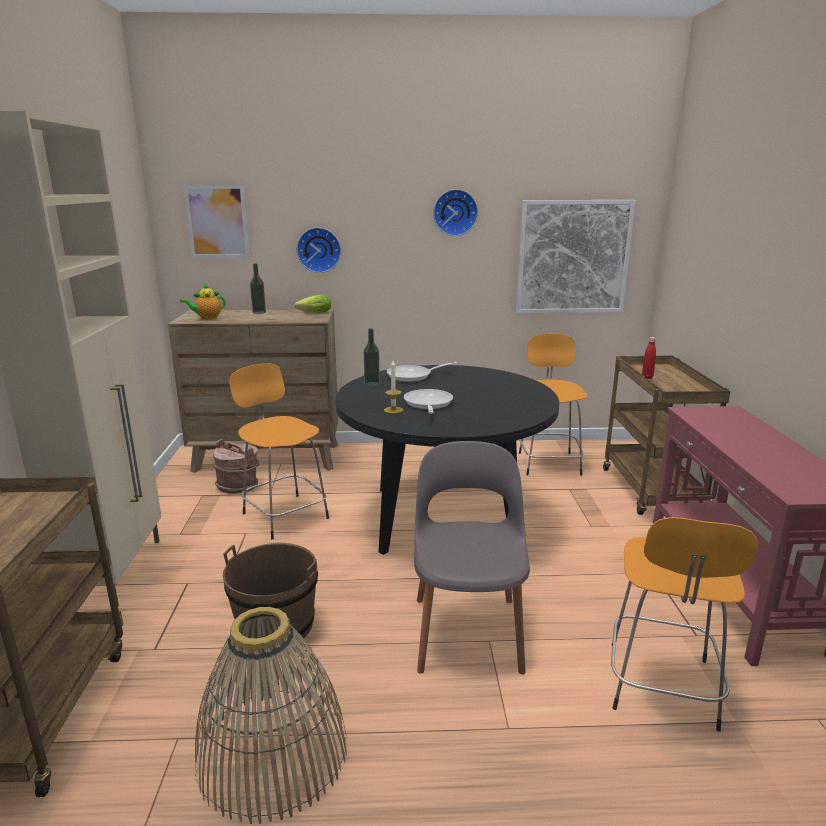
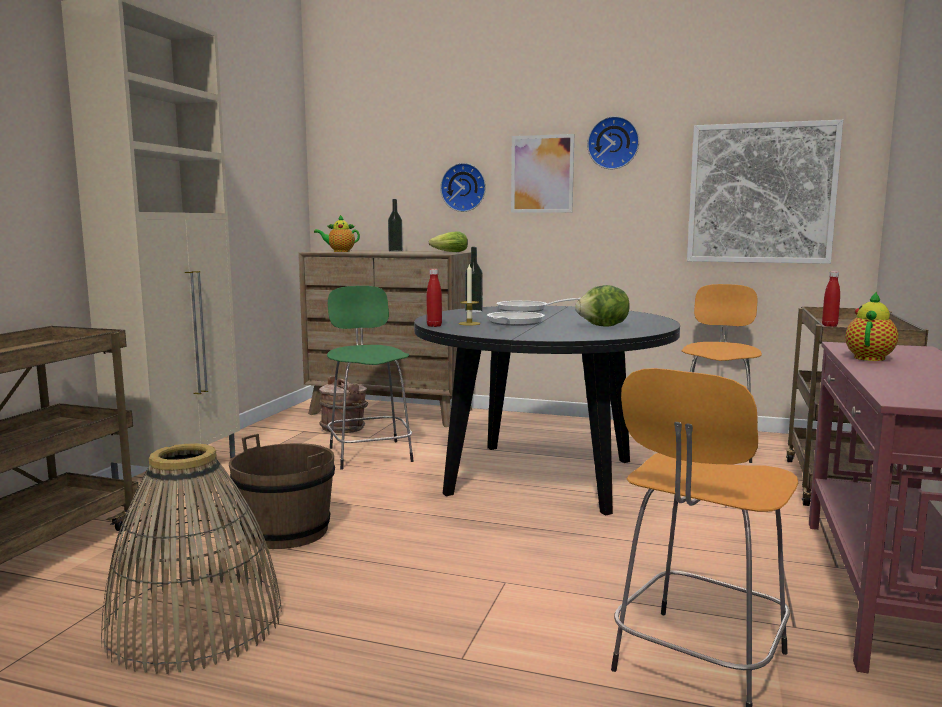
camera: 20 degrees right, 10 degrees down
(217, 221) = (367, 160): picture -> picture (542, 174)
(284, 514) = (369, 453): orange stool -> green stool
(368, 418) = (434, 326): none -> red bottle
(467, 630) = (486, 569): grey chair -> none
(504, 403) = (603, 326): none -> lettuce
(719, 430) = (869, 357): none -> teapot

